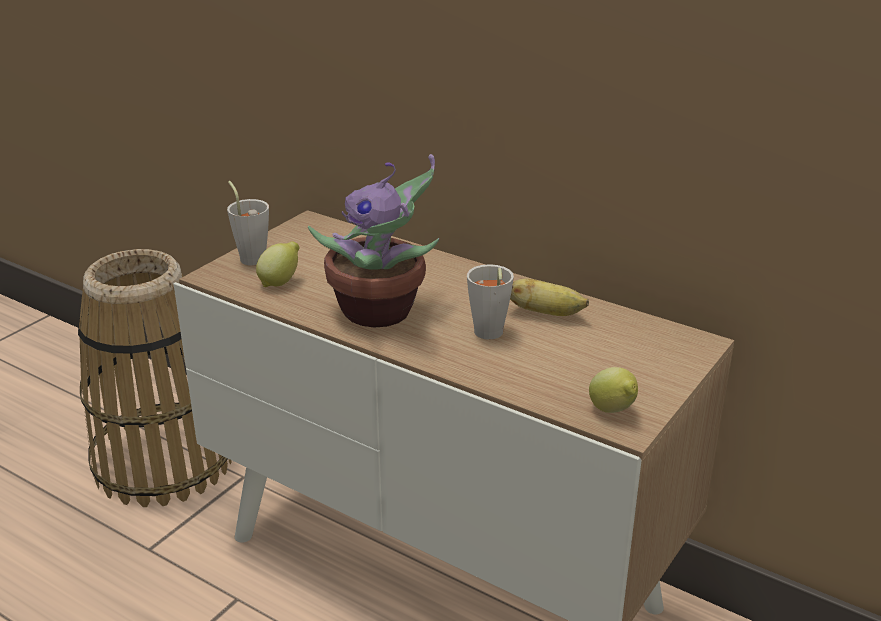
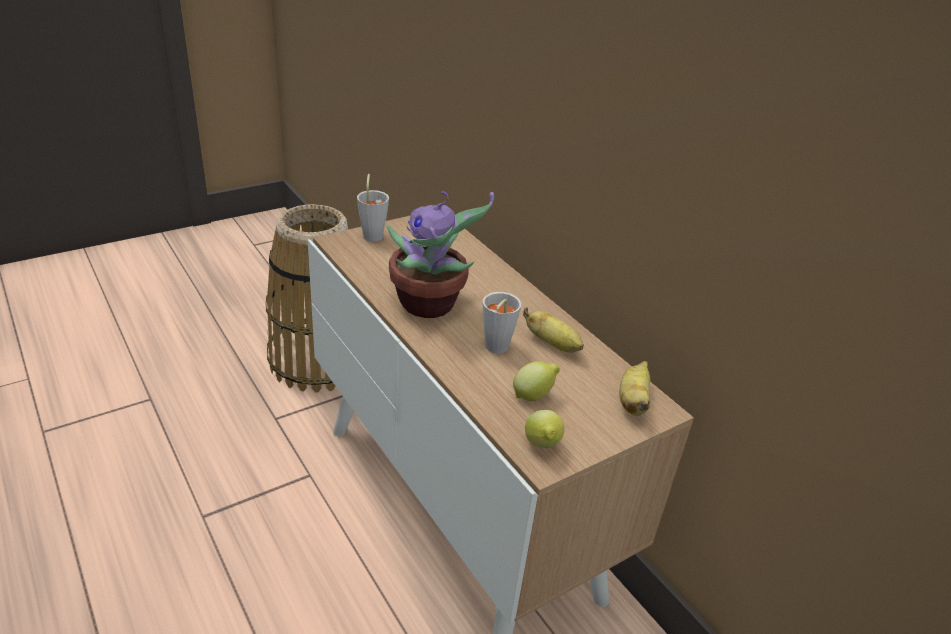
camera: 20 degrees right, 5 degrees up
(280, 282) = (378, 260): lemon -> lemon (533, 395)
(667, 343) = (633, 401): none -> banana

